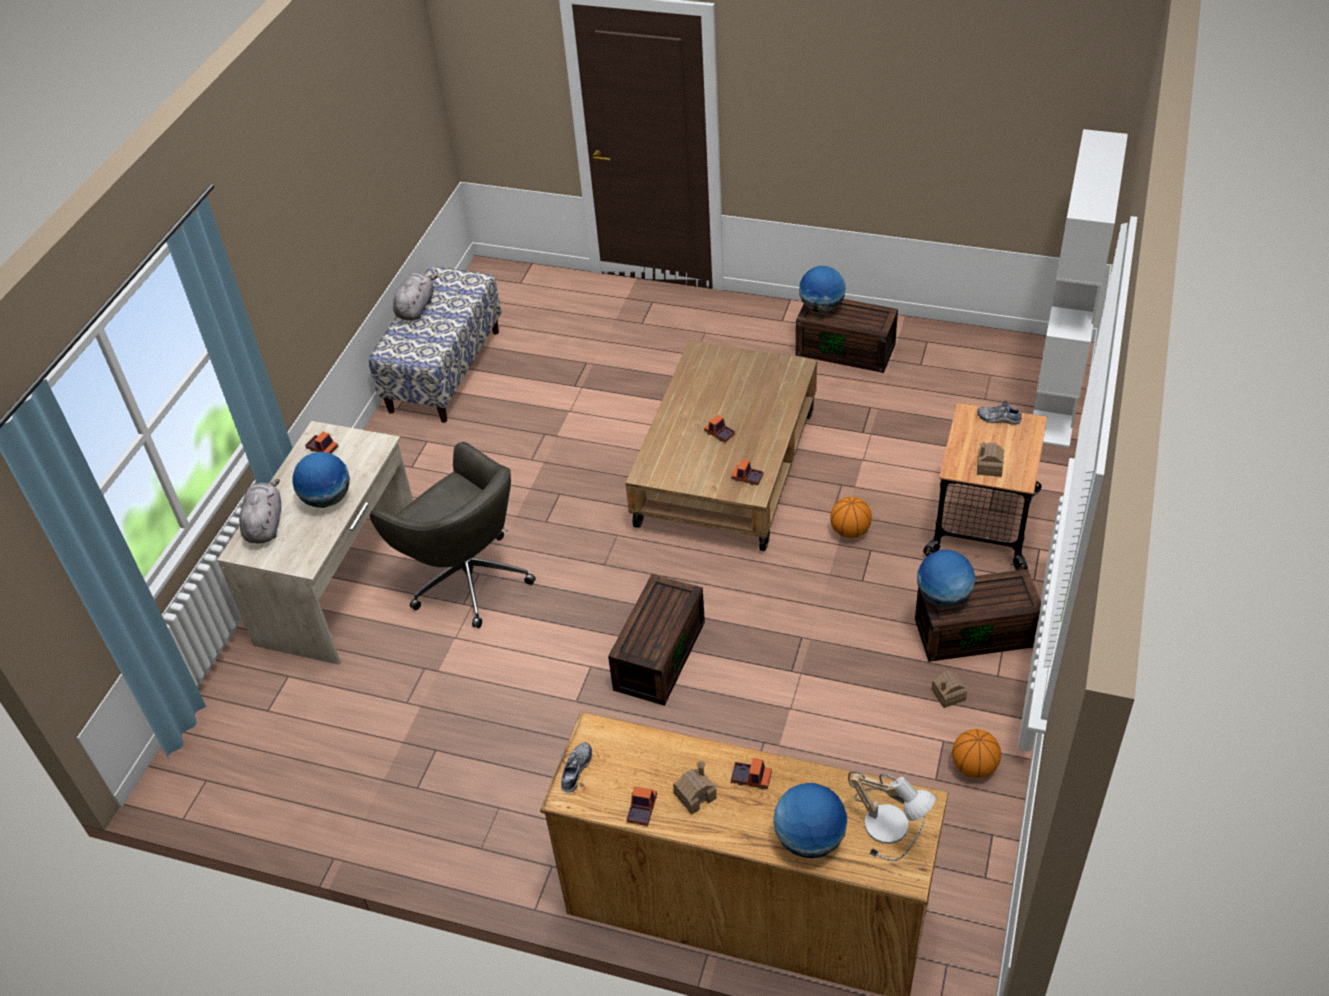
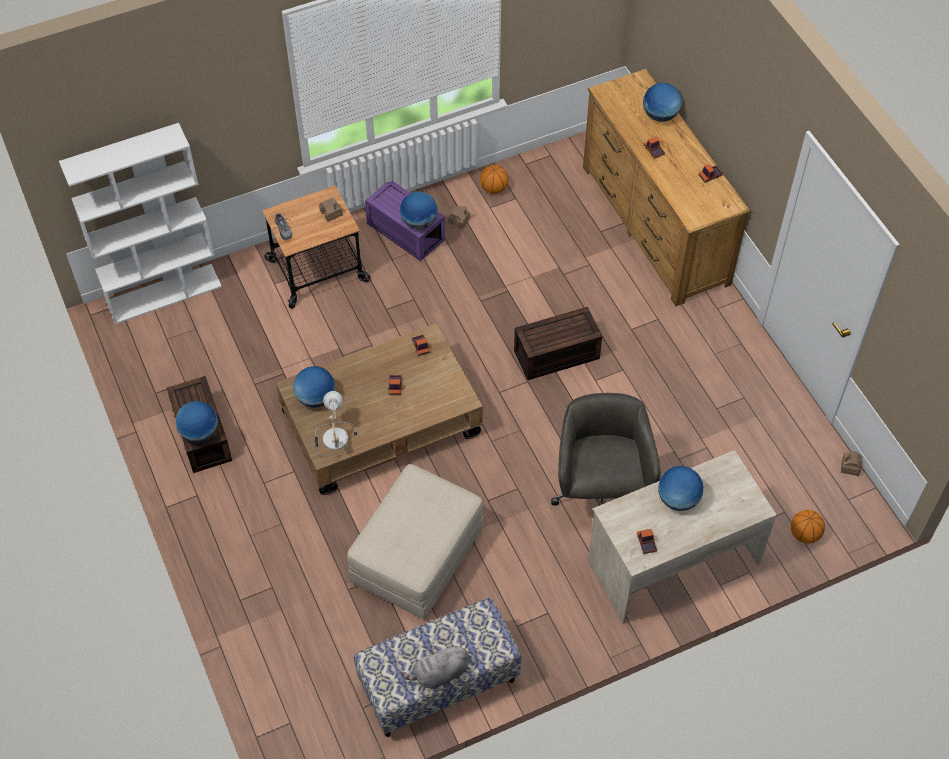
camera: 135 degrees left, 10 degrees up
(265, 524) = (729, 514): grey plush toy -> none
(565, 418) = (417, 555): none -> beige ottoman
(576, 770) = (719, 211): shoe -> none
(695, 795) = (683, 163): toy house -> toy house (850, 467)
(768, 376) = (315, 398): none -> globe
(850, 531) = (379, 327): basketball -> basketball (804, 534)
(891, 822) = (623, 96): table lamp -> table lamp (332, 437)
(976, 631) = (404, 231): brown storage box -> purple storage box

